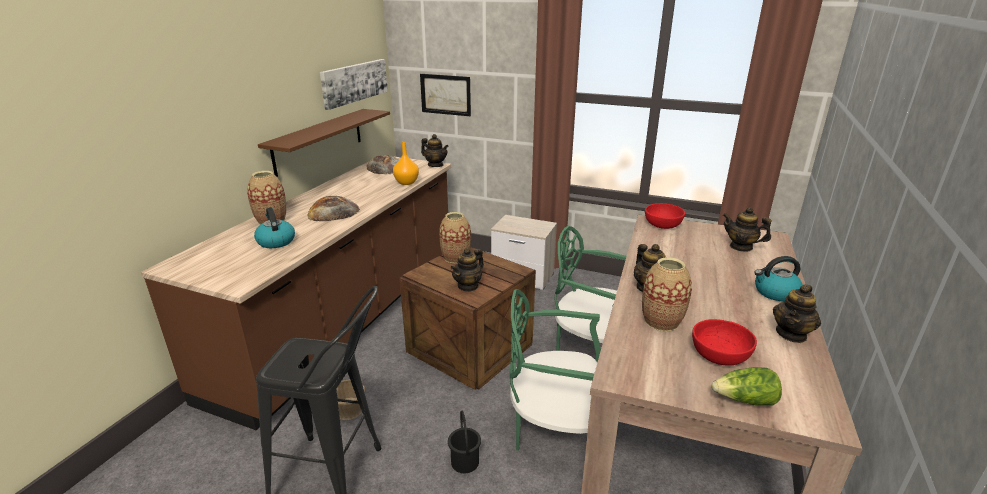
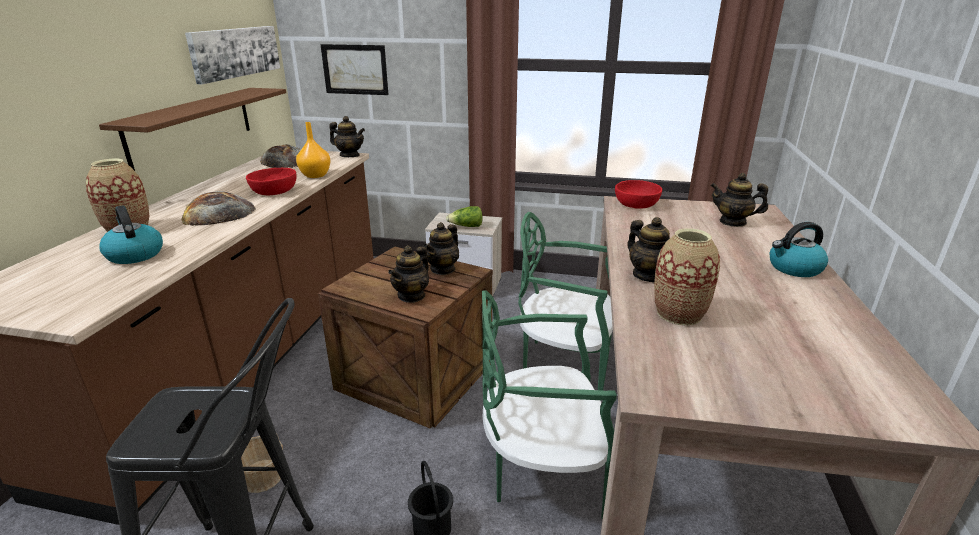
camera: 10 degrees left, 0 degrees up
(456, 258) = (389, 263): vase -> none
(719, 354) = (766, 347): red bowl -> red bowl (274, 192)
(745, 400) = (825, 404): lettuce -> lettuce (466, 226)
(791, 334) = (836, 314): teapot -> teapot (443, 269)

